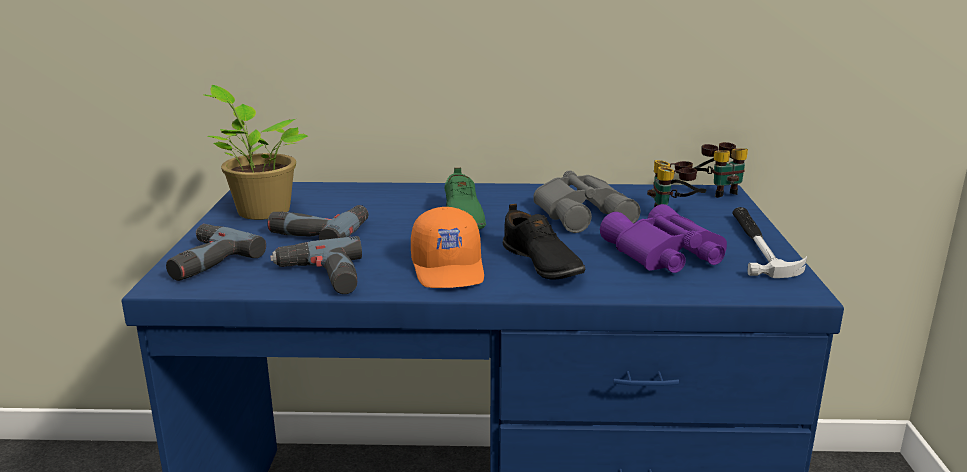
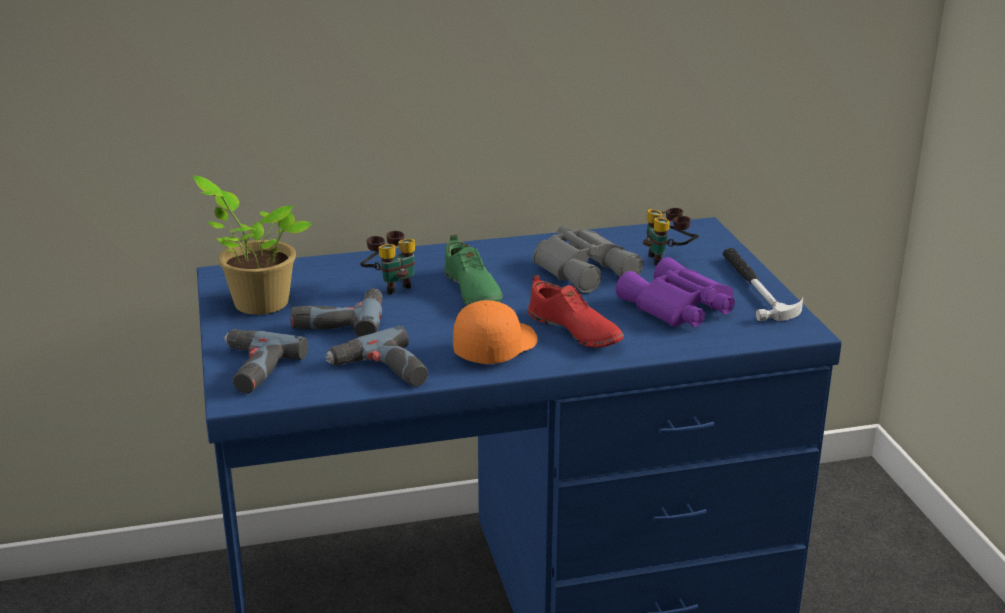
camera: 15 degrees left, 5 degrees up
(449, 269) = (495, 347): orange cap -> orange cap turned 120 degrees counterclockwise
(541, 264) = (574, 331): black shoe -> red shoe
(717, 191) = (698, 228): binoculars -> binoculars (391, 285)

